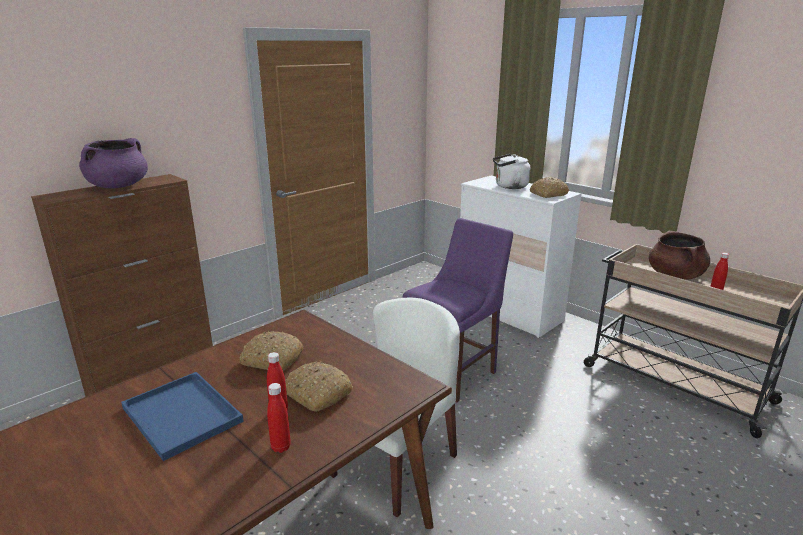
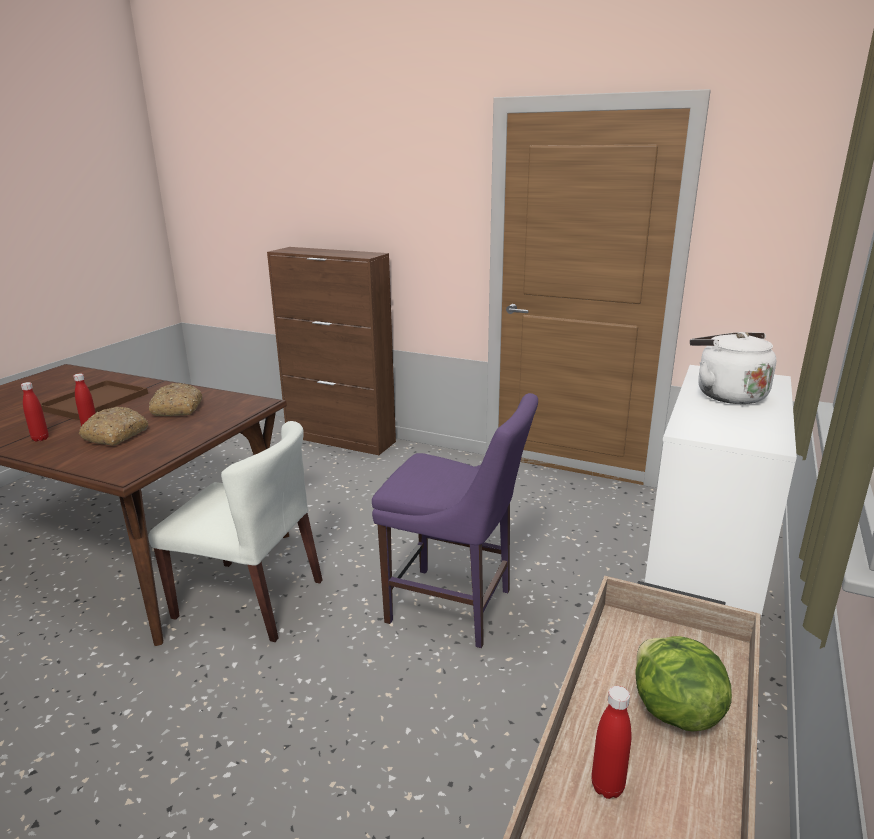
camera: 70 degrees right, 0 degrees up
(118, 186) = (330, 252): purple cooking pot -> none
(179, 414) = (95, 401): blue tray -> brown tray
(548, 194) = (725, 427): bread -> none
(675, 276) = (673, 711): brown cooking pot -> lettuce

